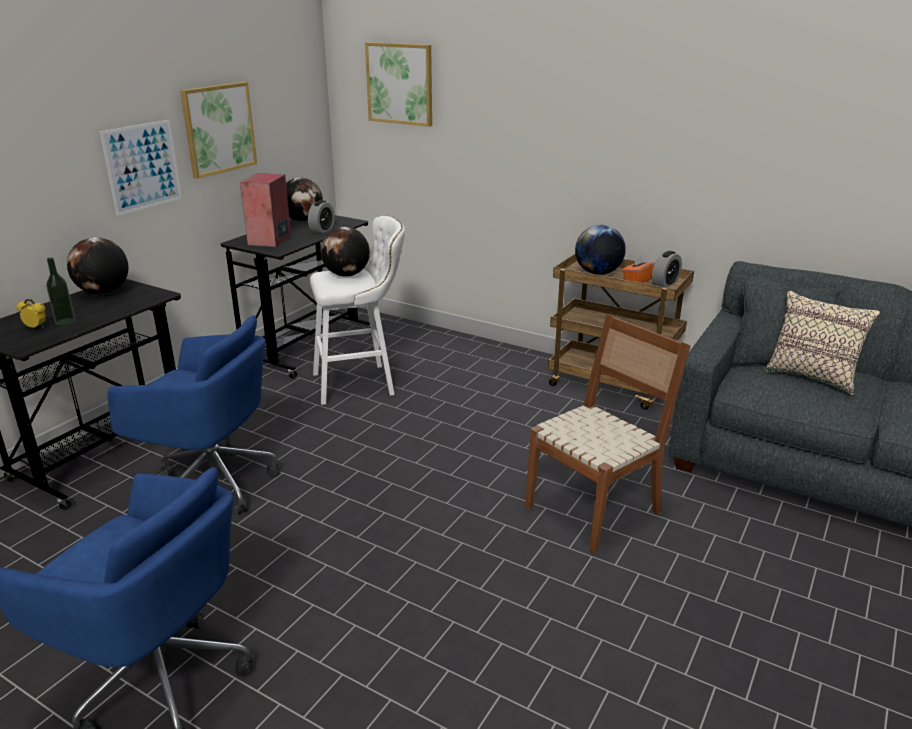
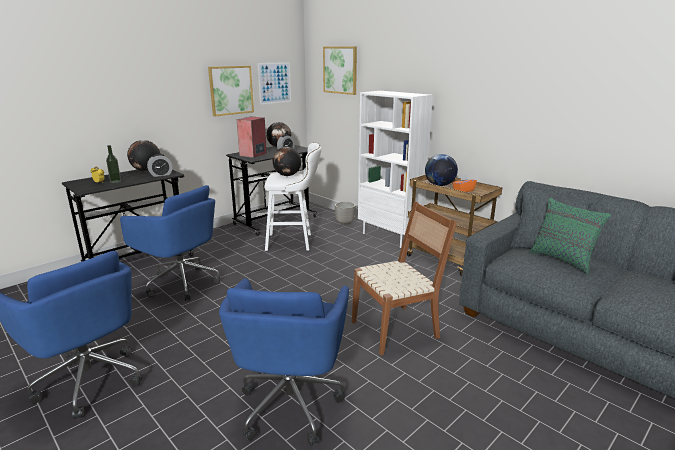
camera: 15 degrees right, 5 degrees down
(143, 166) = (181, 106): picture -> picture (274, 83)
(425, 338) = (345, 223): none -> planter
(504, 651) = (291, 403): none -> blue office chair
(508, 356) = (389, 237): none -> white bookcase
(665, 283) = (480, 194): alarm clock -> alarm clock (161, 175)
(810, 379) = (561, 260): beige pillow -> green pillow

